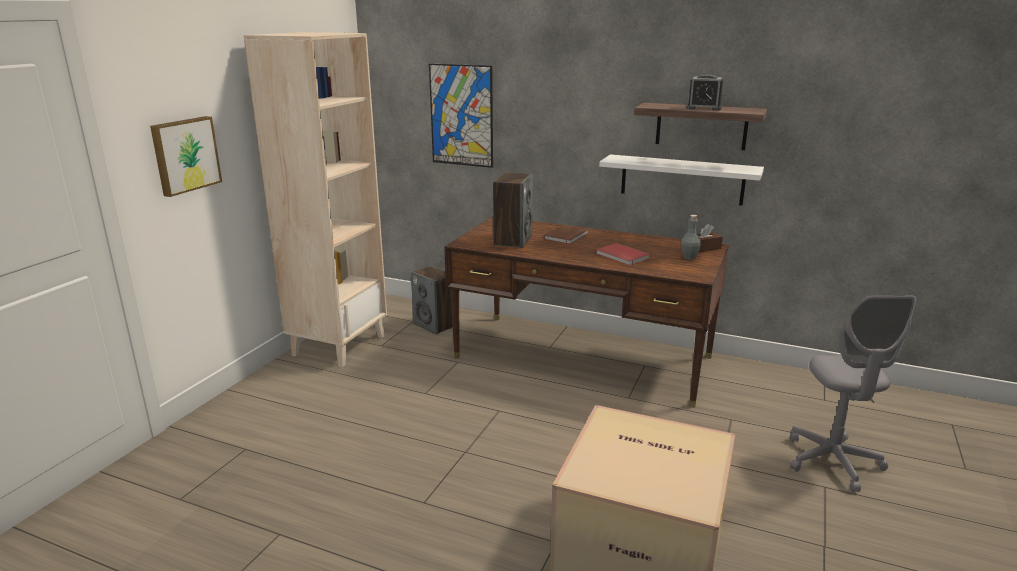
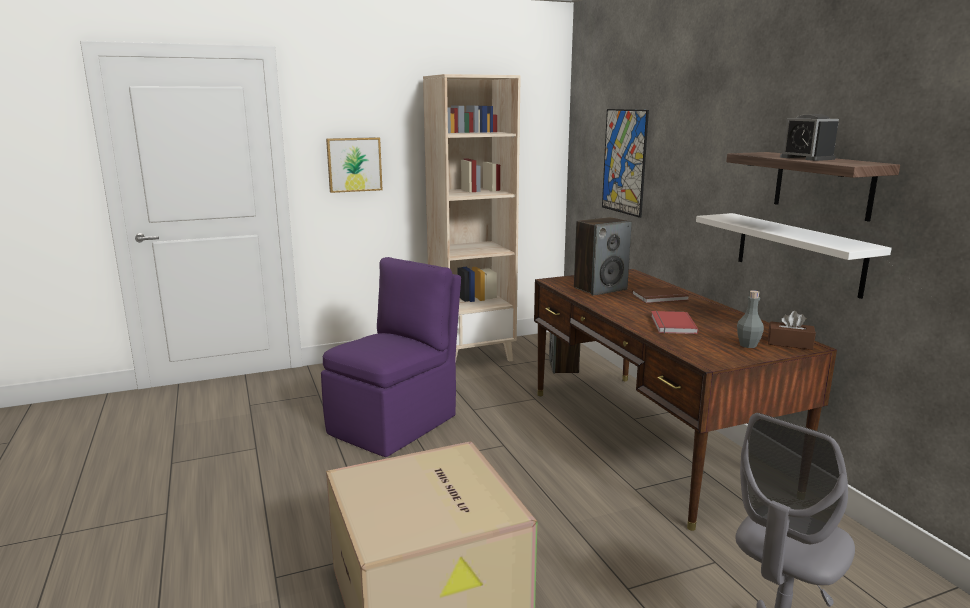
camera: 45 degrees right, 5 degrees down
(380, 437) = (395, 423): none -> purple chair

